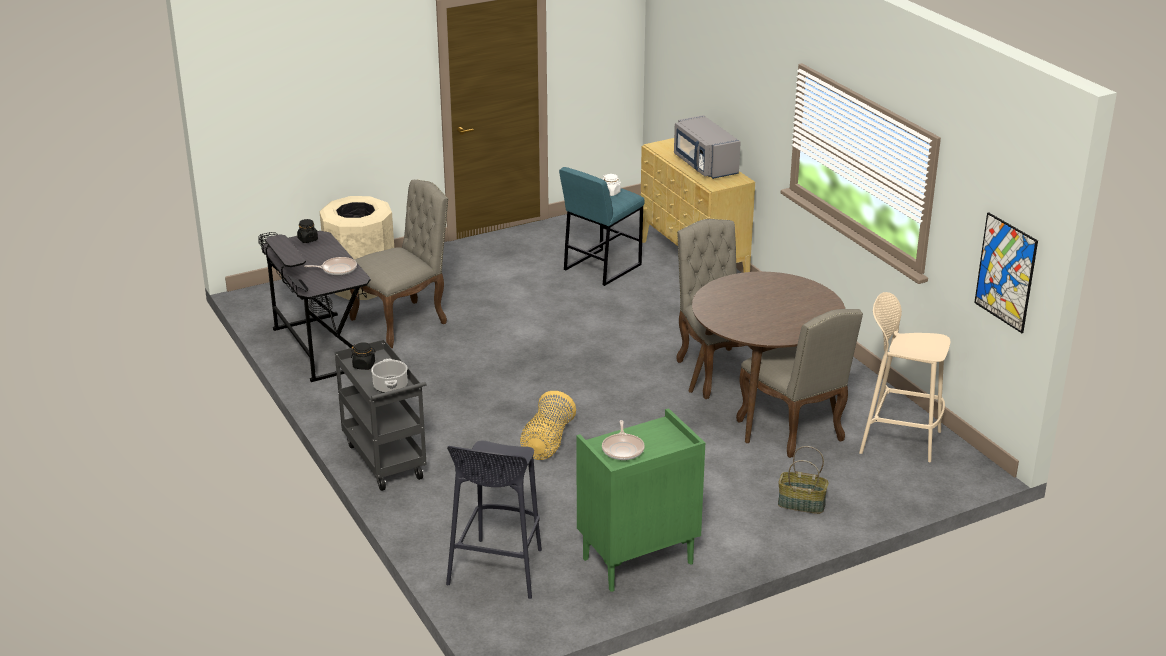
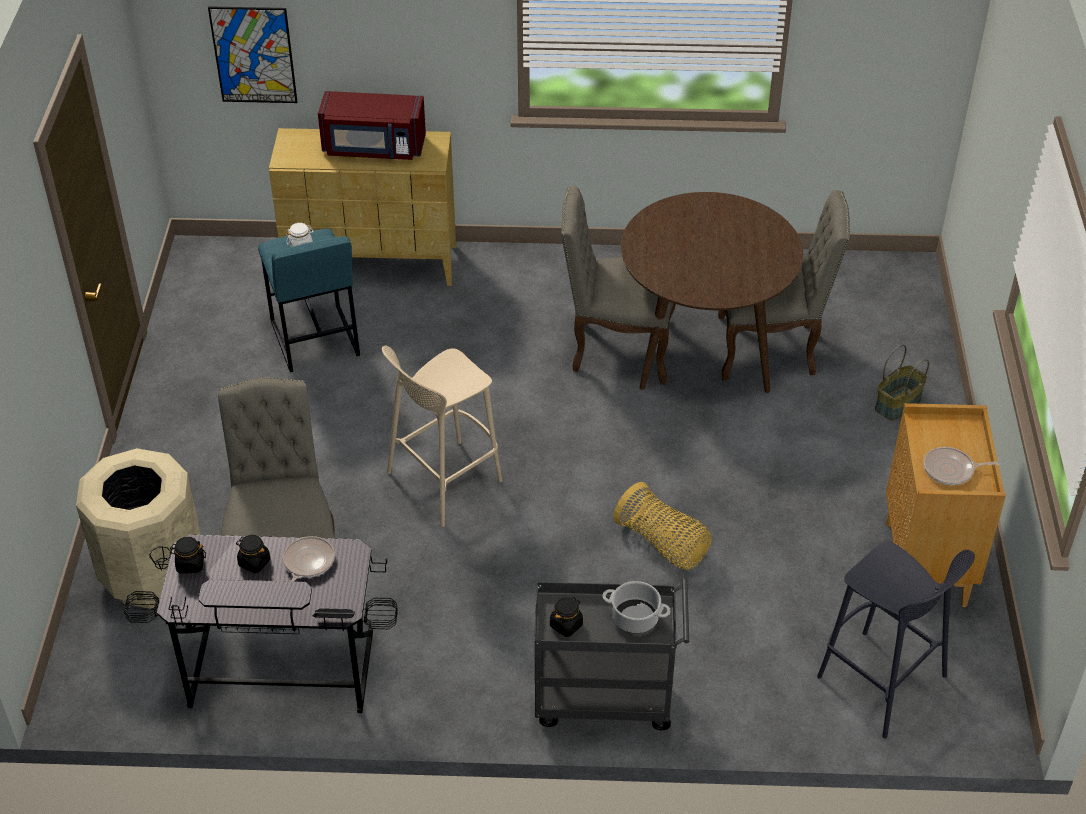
camera: 60 degrees left, 15 degrees up
(324, 255) = (254, 562): none -> black jar
(623, 449) = (951, 470): frying pan -> frying pan turned 150 degrees clockwise
(637, 561) = (925, 564): green cabinet -> brown cabinet
(704, 165) = (374, 148): grey microwave -> red microwave
(898, 439) = (831, 289): beige stool -> beige stool (444, 481)
(1006, 272) = (916, 71): picture -> picture (253, 55)

